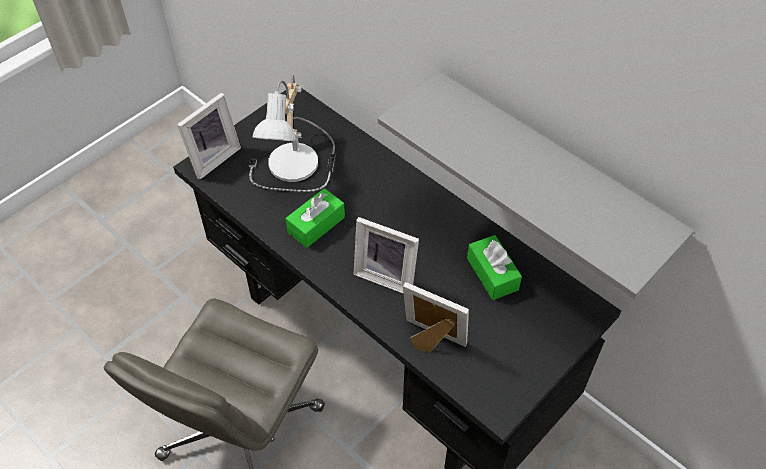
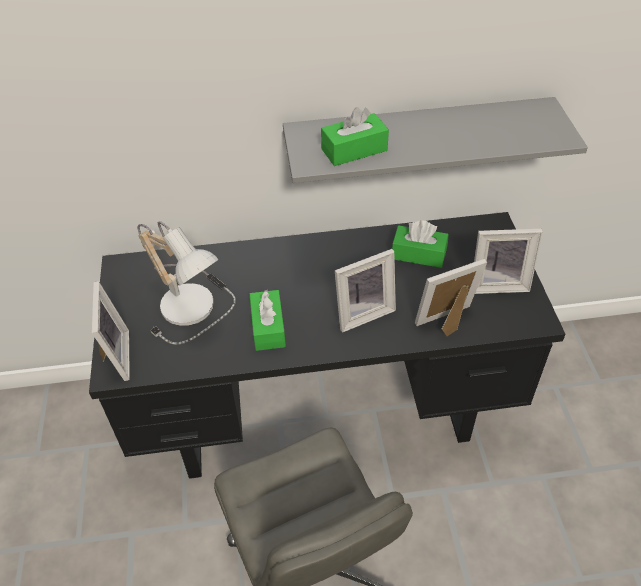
camera: 50 degrees left, 5 degrees down
(450, 134) = (354, 150): none -> green tissue box
(514, 353) = (497, 283): none -> picture frame

